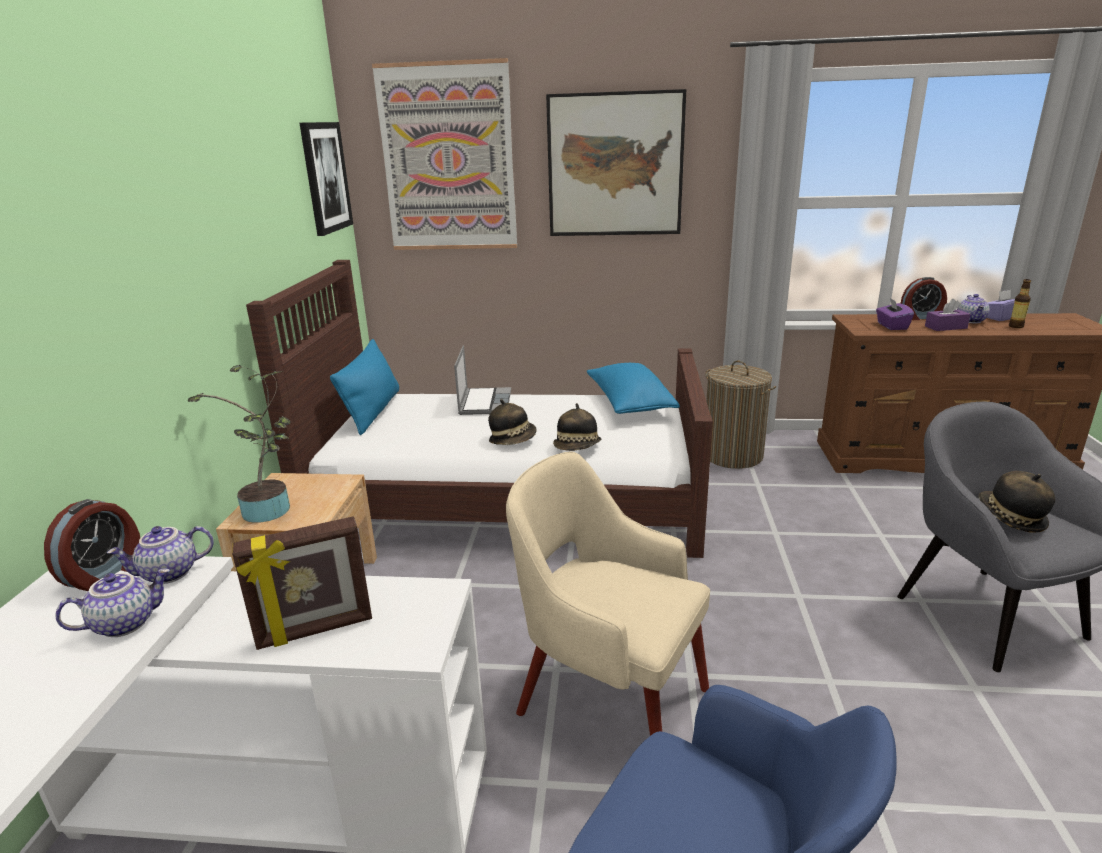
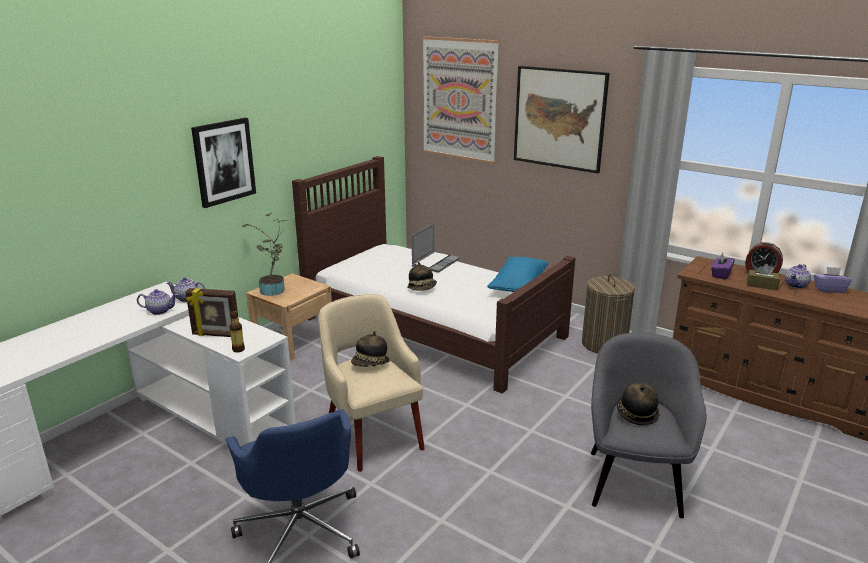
camera: 30 degrees right, 0 degrees up
(106, 574) = (169, 292): alarm clock -> none
(325, 177) = (380, 105): picture -> picture (224, 161)
(373, 411) = (371, 252): blue pillow -> none
(577, 448) = (450, 302): hat -> hat (370, 364)
(945, 327) = (762, 285): purple tissue box -> brown tissue box
(1015, 326) = (823, 298): bottle -> bottle (238, 349)

